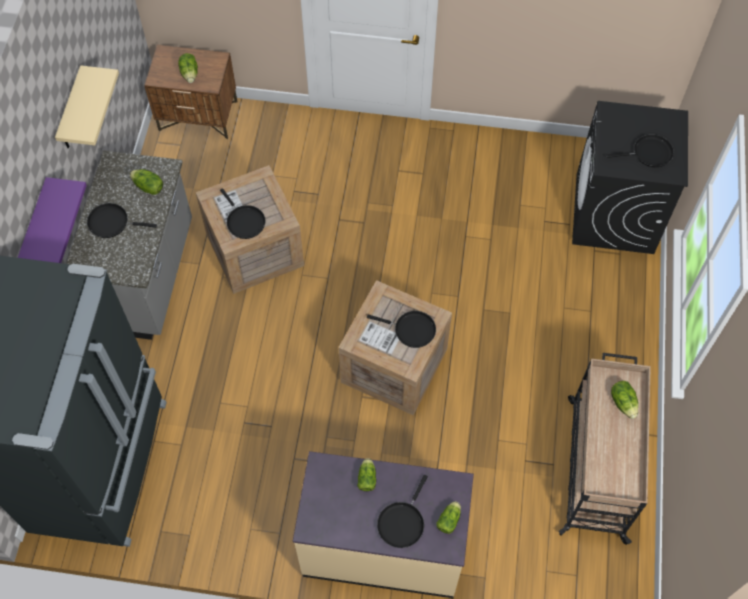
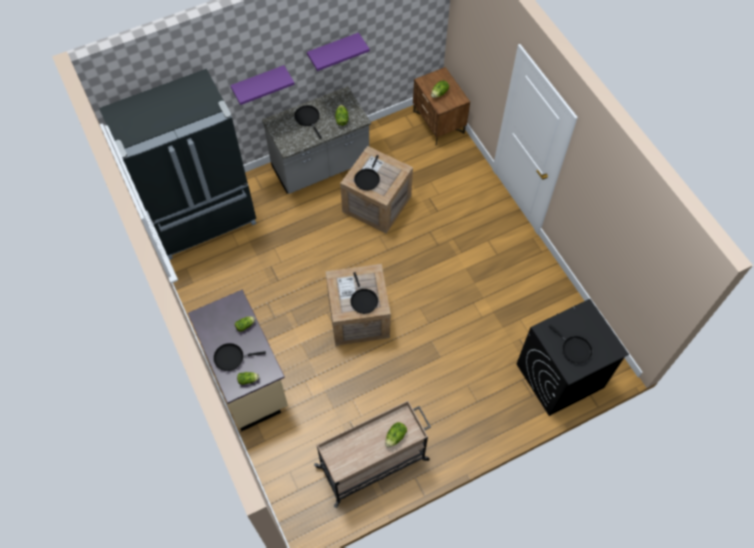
camera: 55 degrees right, 0 degrees up
(72, 111) = (333, 49): beige shelf -> purple shelf

